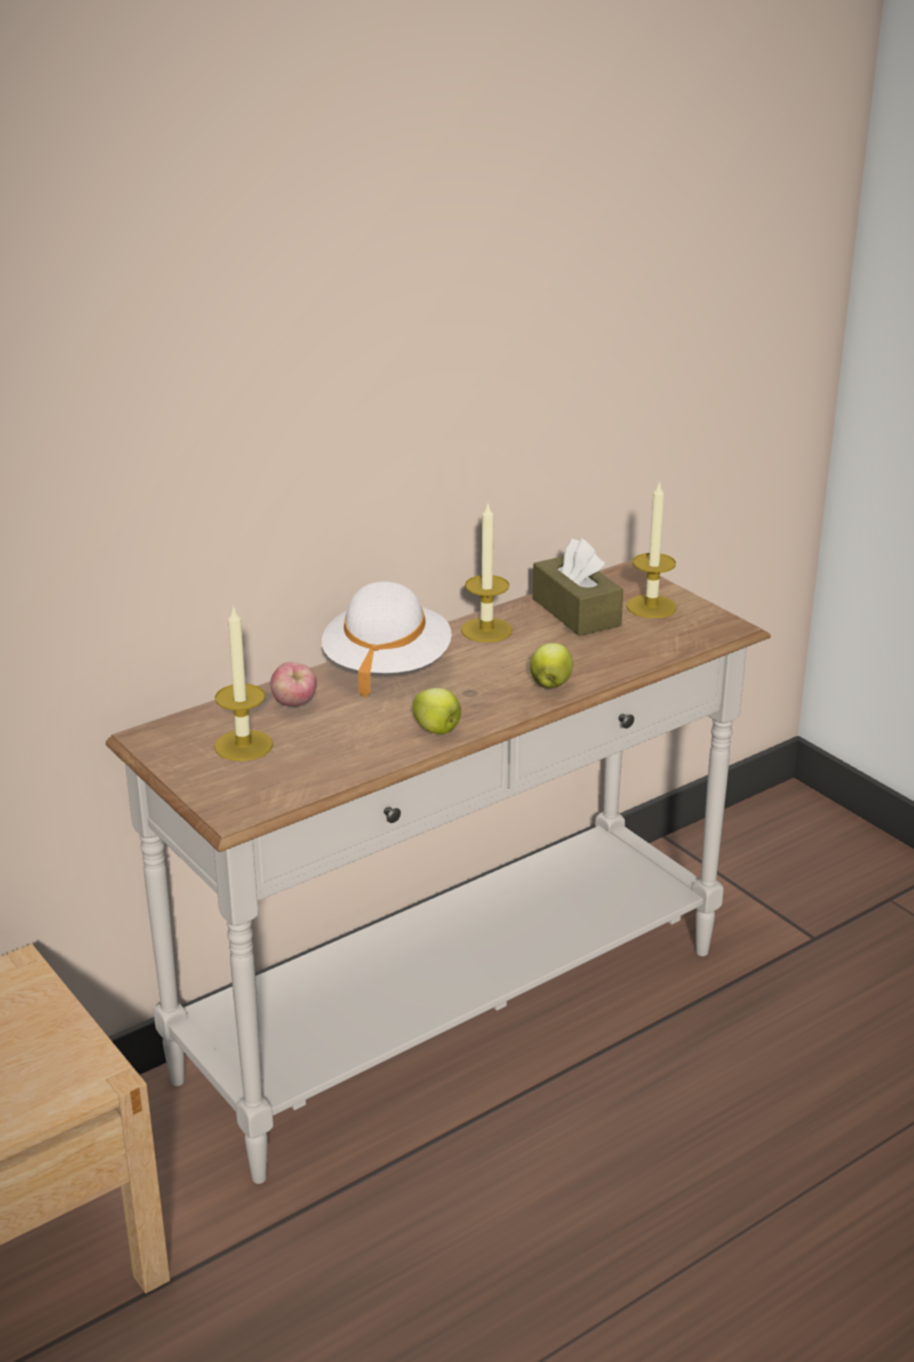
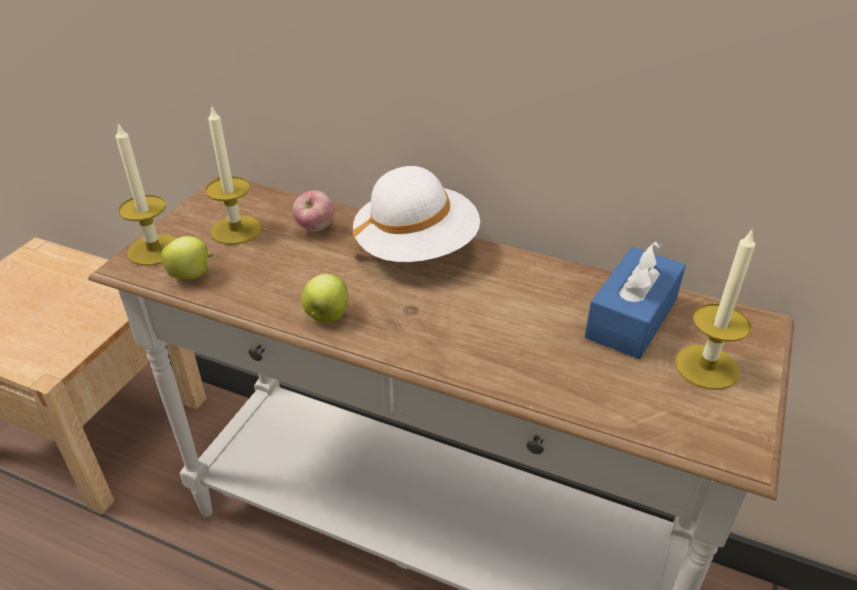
camera: 60 degrees right, 10 degrees up
(486, 630) = (534, 277): candle -> candle (154, 250)
(550, 684) = (469, 354): apple -> apple (192, 275)
(576, 612) = (631, 318): brown tissue box -> blue tissue box

